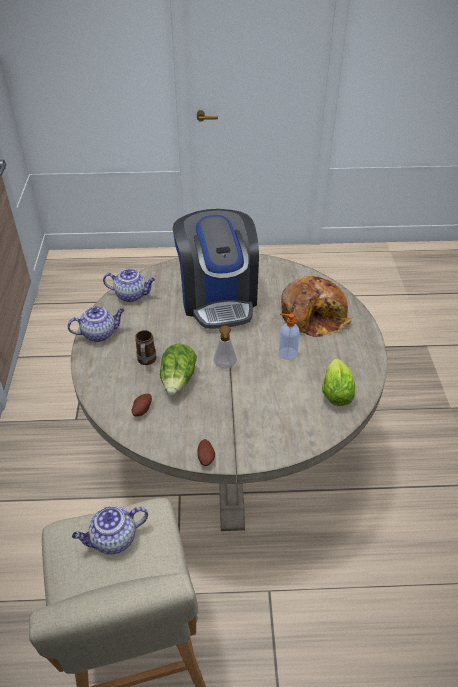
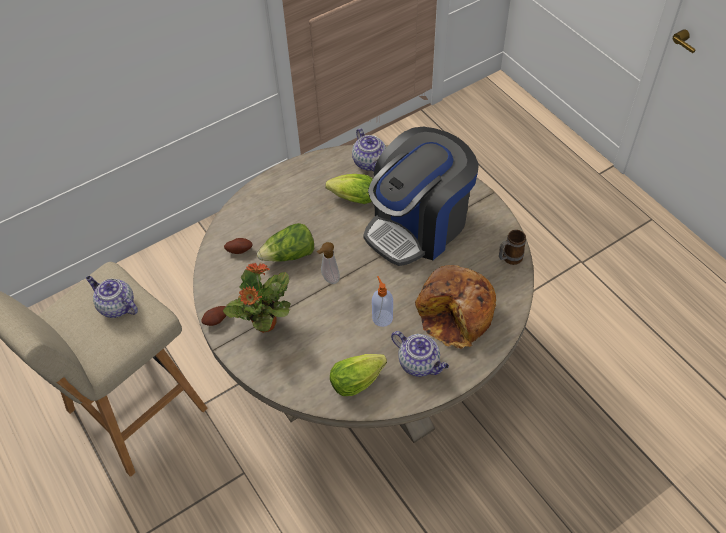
camera: 60 degrees right, 10 degrees up
(100, 333) = (305, 171): teapot -> teapot (419, 363)
(146, 362) = (295, 221): mug -> mug (509, 259)
(156, 320) = (351, 198): none -> lettuce
(236, 426) = (264, 324): none -> potted plant

